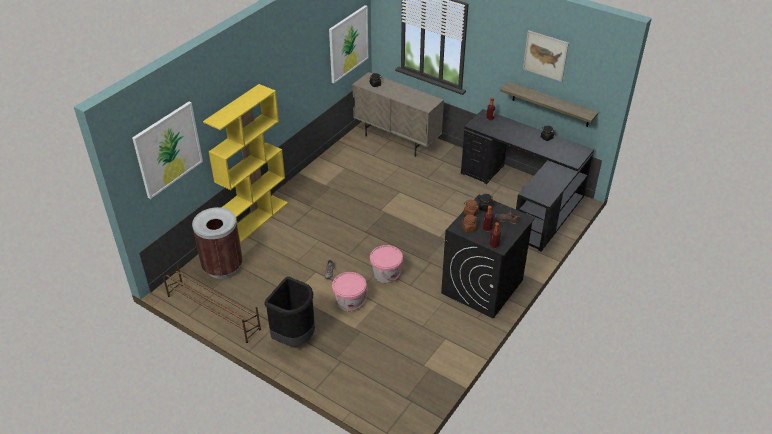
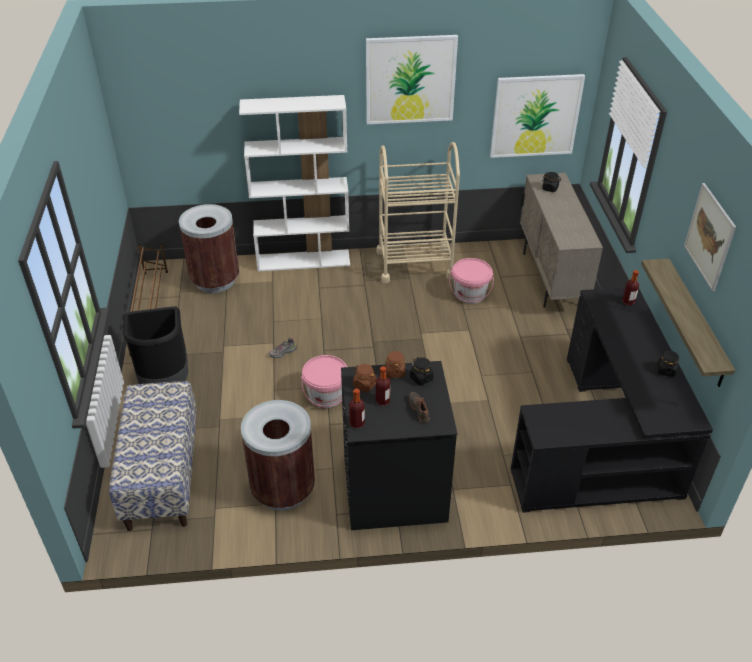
camera: 50 degrees right, 0 degrees up
(168, 149) = (182, 109): picture -> picture (410, 79)
(256, 218) = (304, 260): yellow bookcase -> white bookcase
(320, 178) = (414, 264): none -> beige cart
(350, 301) = (255, 392): pink bucket -> pink bucket (470, 294)
(373, 376) = (162, 475): none -> bench
(438, 330) = (282, 490): none -> brown trash can

